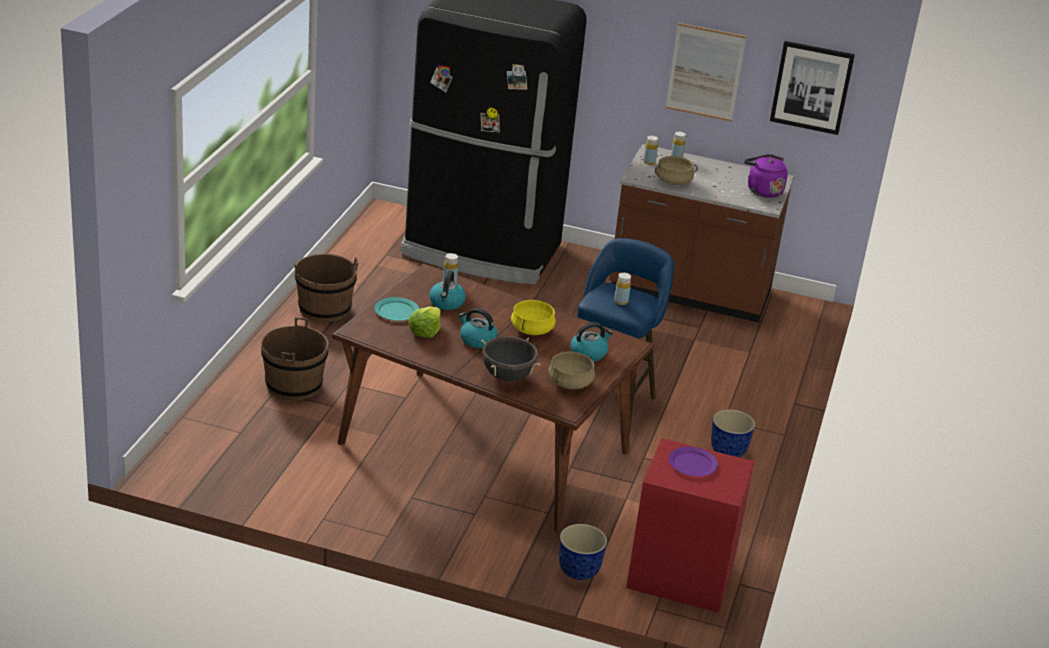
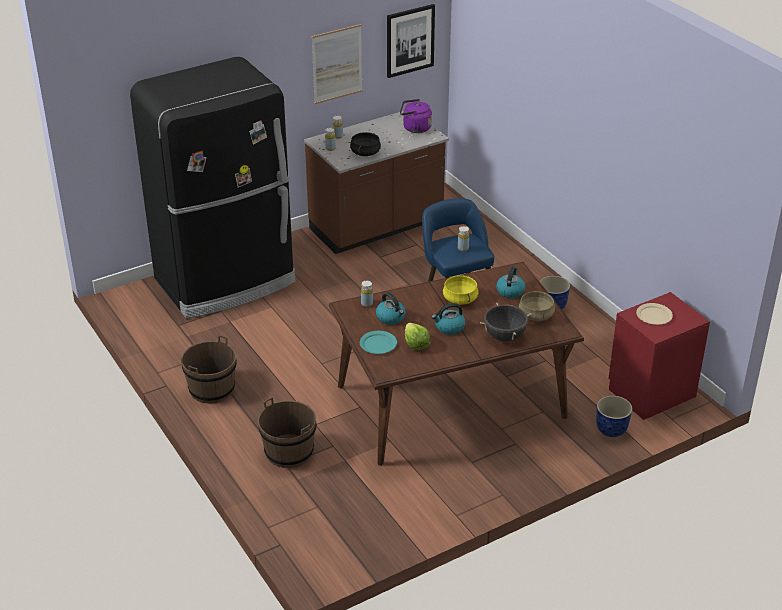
camera: 45 degrees left, 5 degrees up
(673, 181) = (365, 153): beige cooking pot -> black cooking pot
(692, 464) = (653, 315): purple plate -> beige plate

